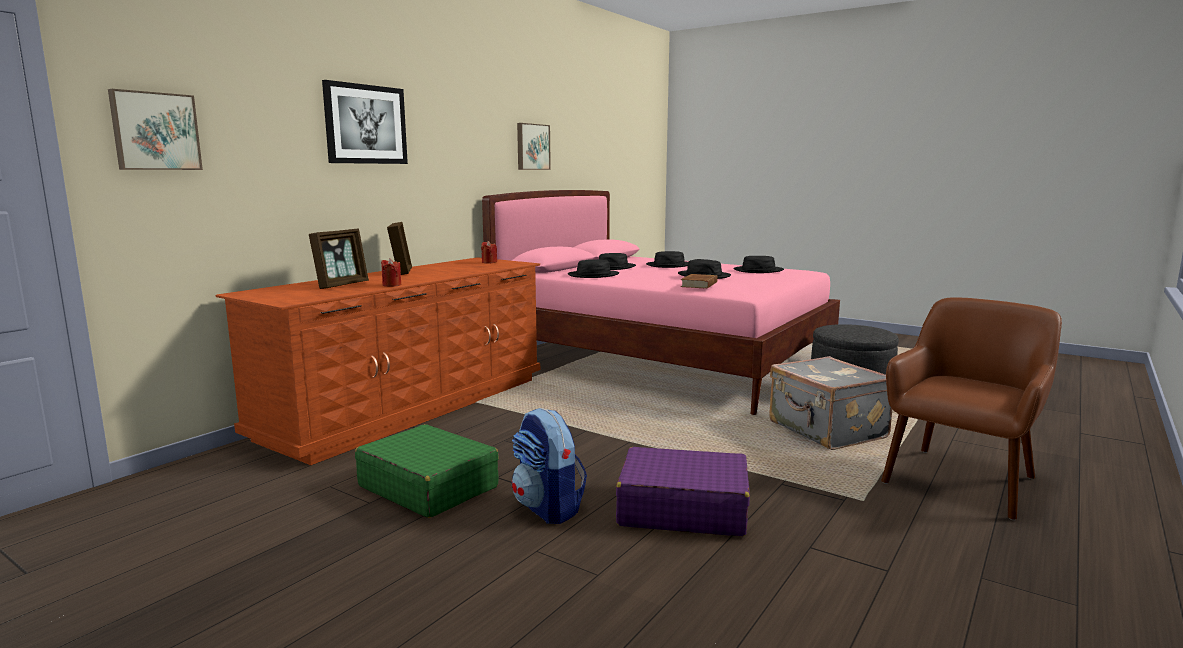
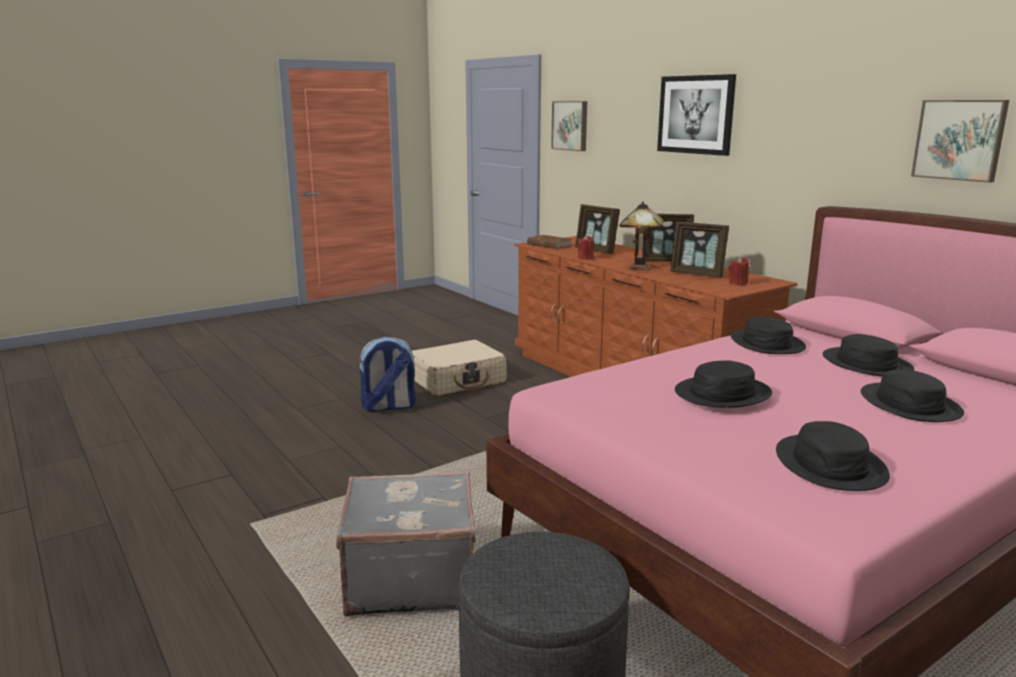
camera: 110 degrees right, 5 degrees up
(428, 486) = (457, 380): green suitcase -> beige suitcase
(441, 275) = (640, 268): none -> table lamp
(460, 267) = (697, 274): none -> picture frame
(682, 509) = (335, 446): purple suitcase -> none
(699, 284) = (627, 374): brown book -> brown book (549, 245)
(962, 480) = (200, 608): brown armchair -> none

